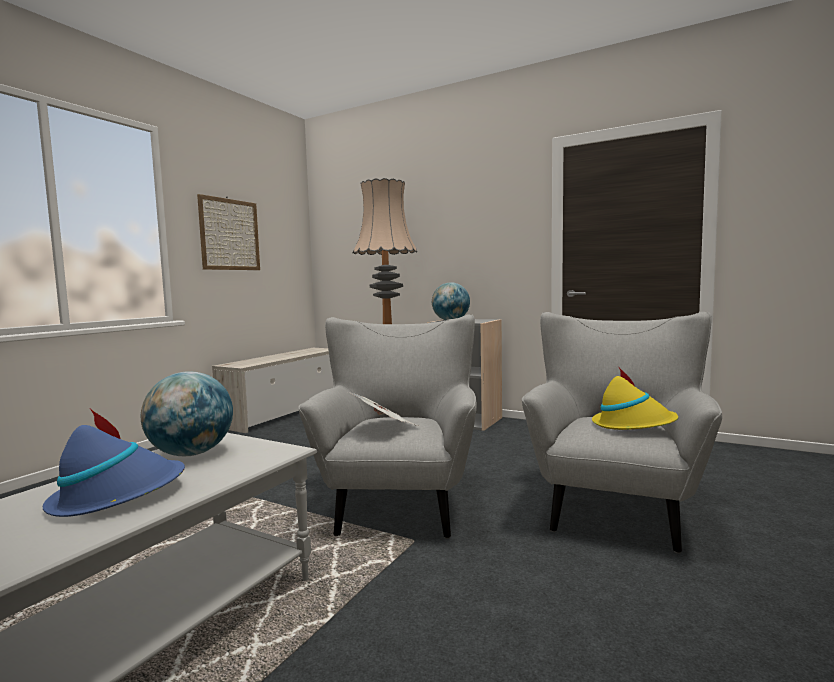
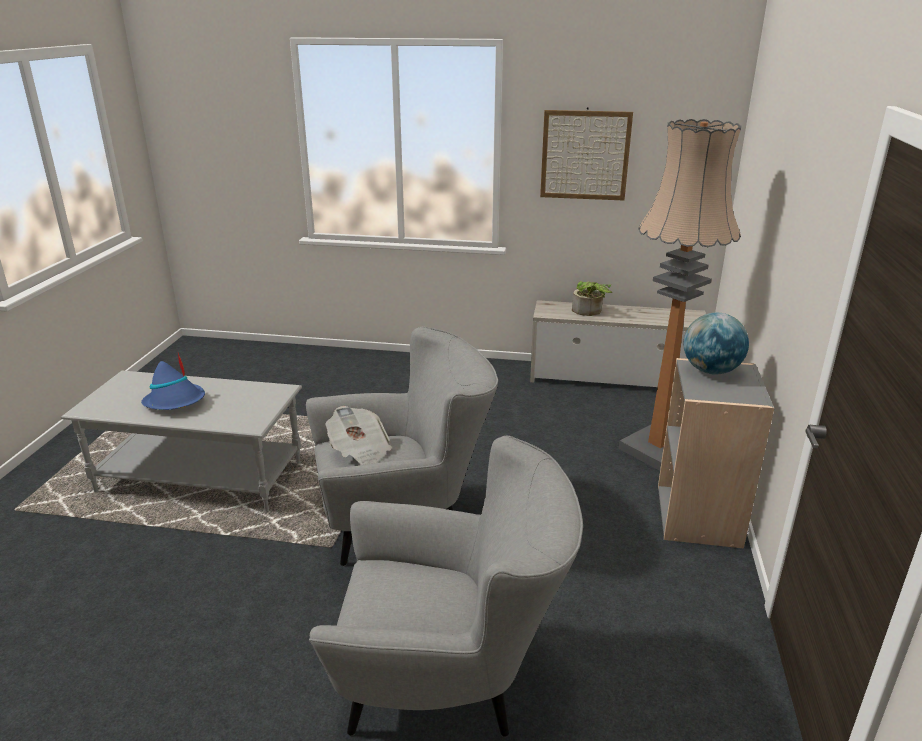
camera: 70 degrees right, 20 degrees up
(191, 454) = (244, 395): globe -> none
(264, 359) = (589, 312): none -> potted plant
(633, 425) = (413, 611): yellow hat -> none

